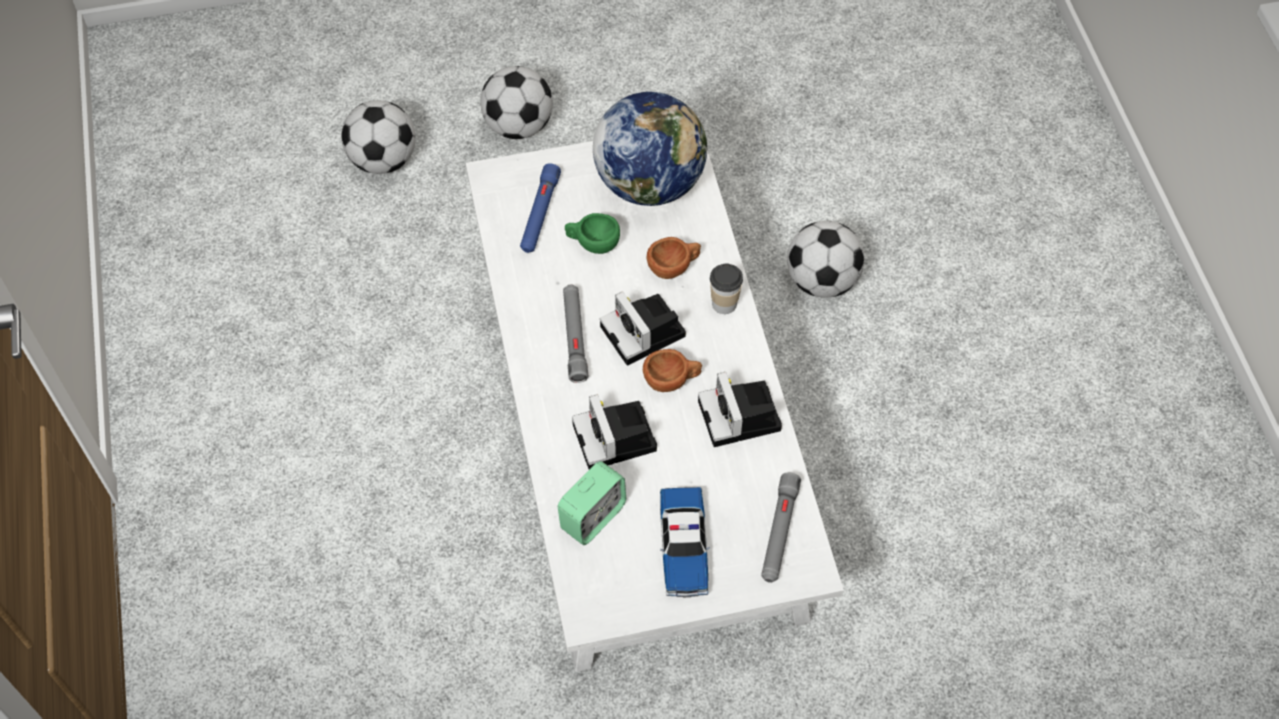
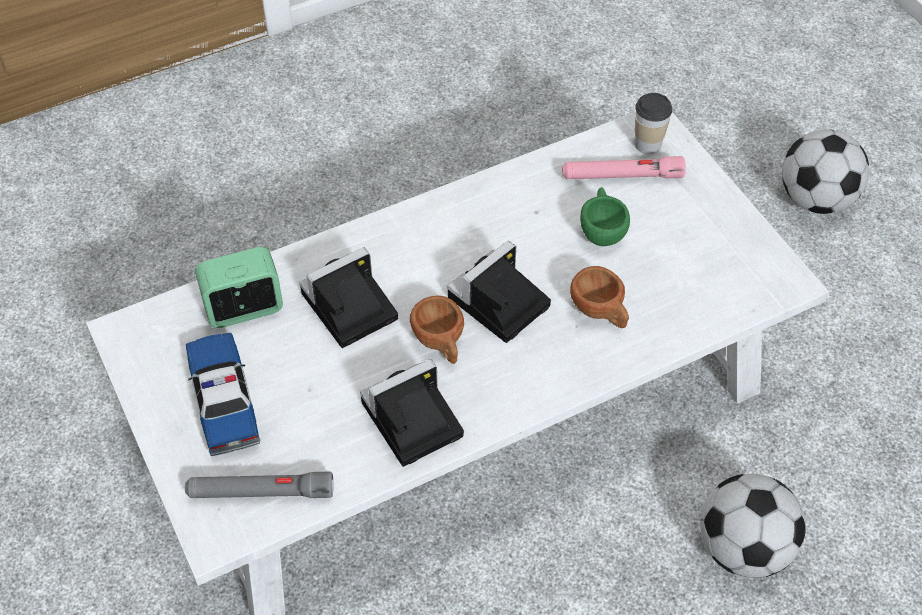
camera: 75 degrees right, 5 degrees down
(383, 160) = (712, 105): football -> none
(540, 214) = (622, 176): blue flashlight -> pink flashlight
(574, 337) = (470, 242): grey flashlight -> none
(593, 517) = (244, 309): alarm clock -> alarm clock turned 135 degrees clockwise
(650, 183) = (712, 263): globe -> none
(683, 546) = (223, 400): toy car -> toy car turned 90 degrees clockwise
(724, 304) = (567, 372): cup -> cup (648, 144)

